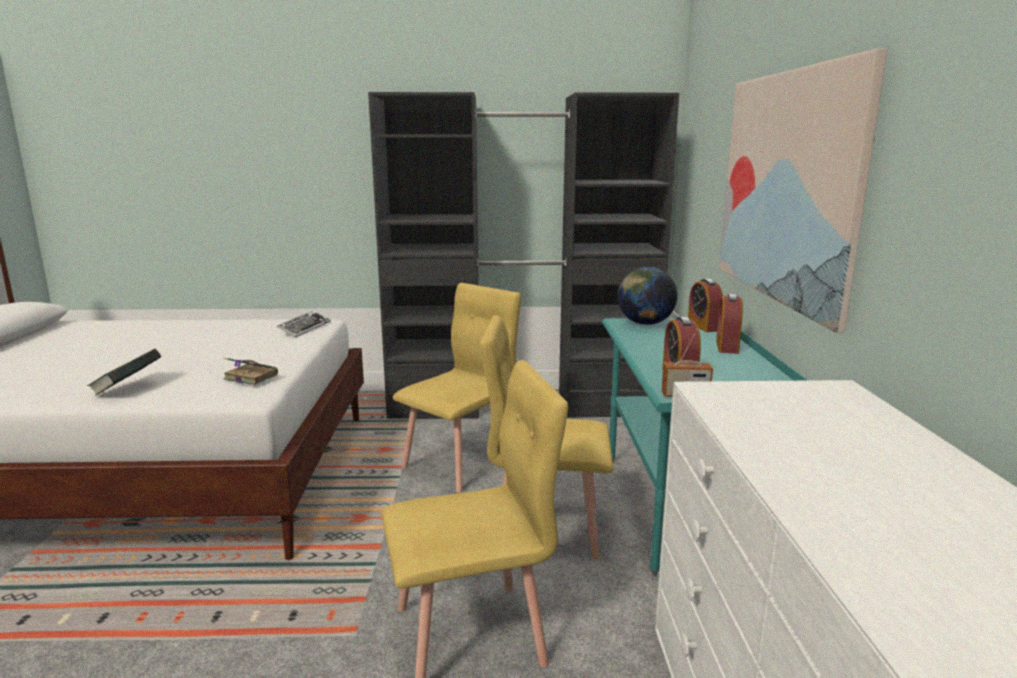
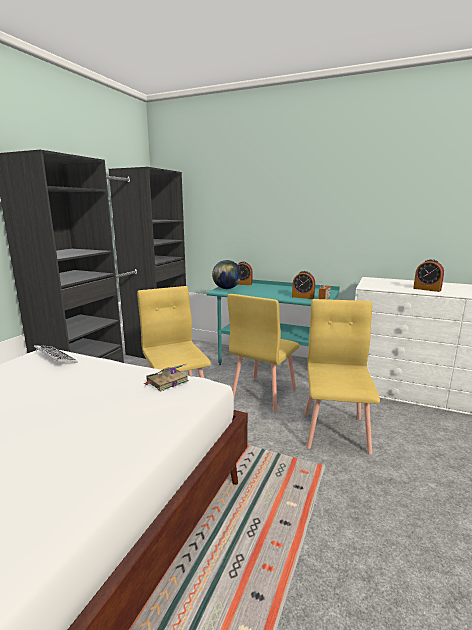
camera: 65 degrees left, 0 degrees up
(128, 389) = (125, 437): book -> none
(727, 346) = (273, 286): alarm clock -> alarm clock (427, 289)
(786, 187) = (289, 216): picture -> none

